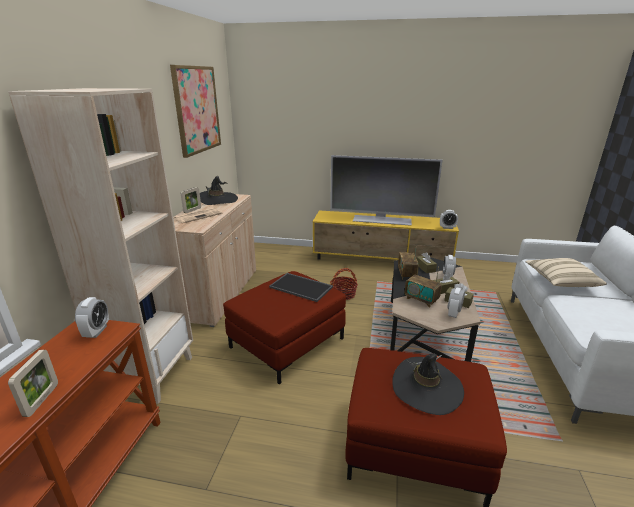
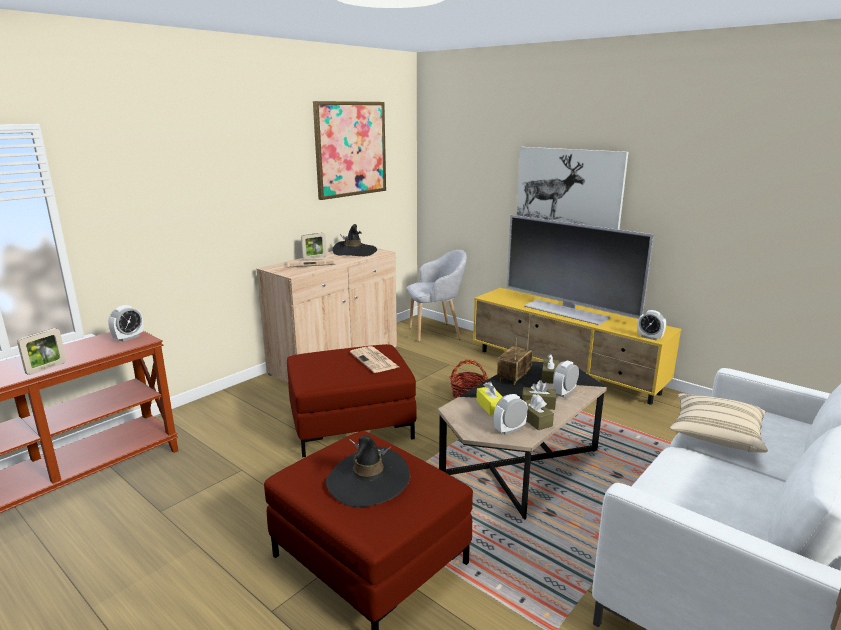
camera: 30 degrees right, 5 degrees down
(151, 374) = (208, 412): beige bookcase -> none
(272, 252) = (436, 332): none -> grey armchair
(302, 287) = (375, 360): tray -> newspaper
(370, 132) = (568, 189): none -> picture
(421, 300) = (490, 406): radio -> yellow tissue box

